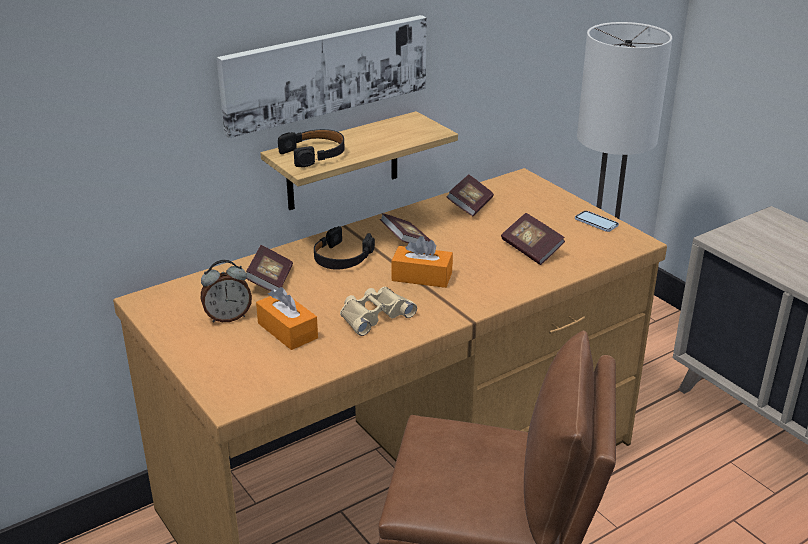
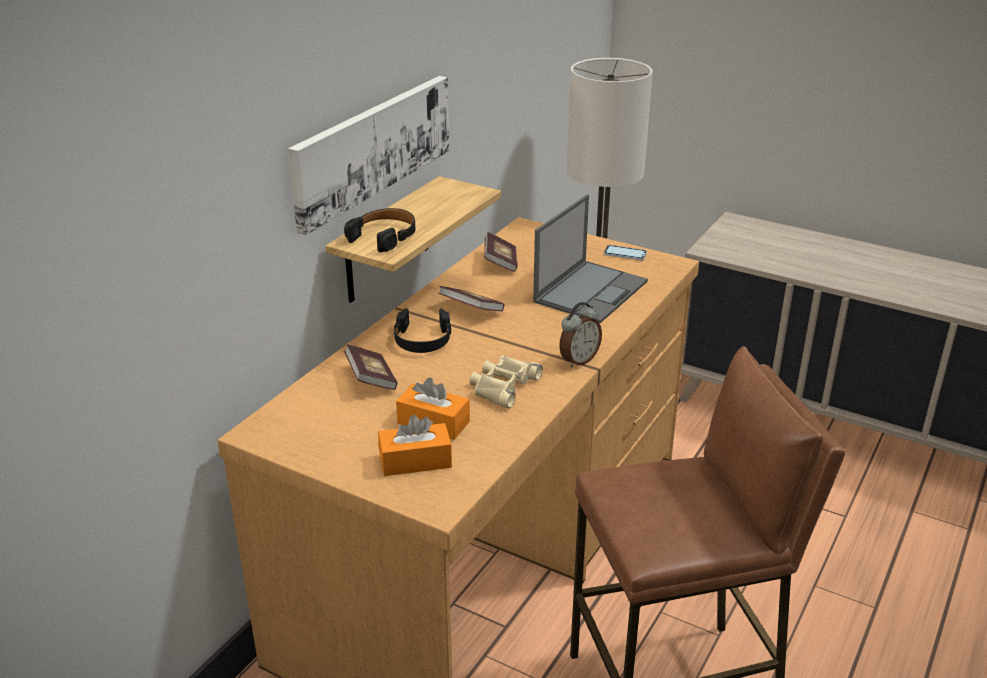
camera: 25 degrees left, 0 degrees up
(228, 317) = (361, 425): alarm clock -> alarm clock (578, 360)
(422, 277) = (515, 339): orange tissue box -> orange tissue box (415, 461)
(531, 249) = (591, 291): book -> laptop

